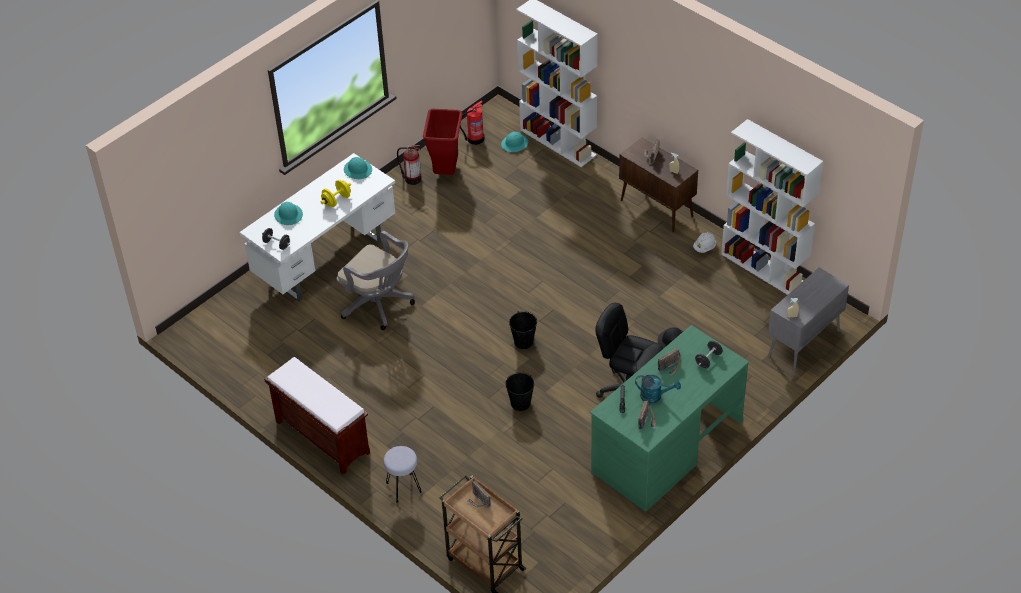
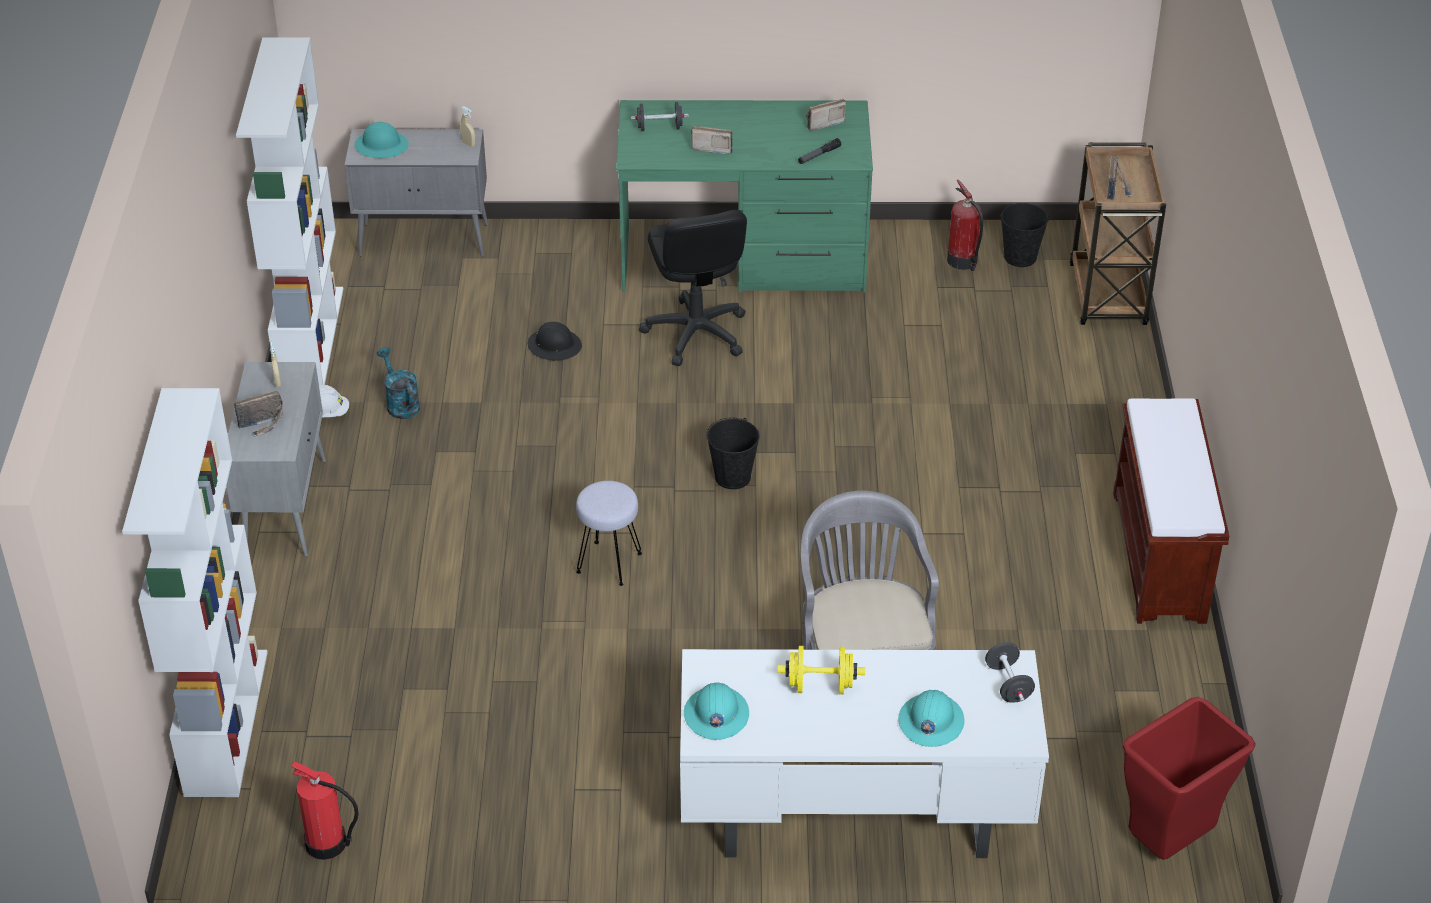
camera: 135 degrees left, 5 degrees down
(403, 487) = (1115, 427): grey stool -> grey stool (609, 563)
(412, 179) = (529, 855): fire extinguisher -> fire extinguisher (963, 261)
(445, 171) = (459, 823): red trash can -> red trash can (1169, 845)
(514, 144) = (287, 778): turquoise hard hat -> turquoise hard hat (381, 146)
(520, 403) = (842, 412): black bucket -> black bucket (1020, 257)
(655, 396) = (776, 136): turquoise watering can -> turquoise watering can (400, 403)
(657, 208) = (285, 506): brown cabinet -> grey cabinet

